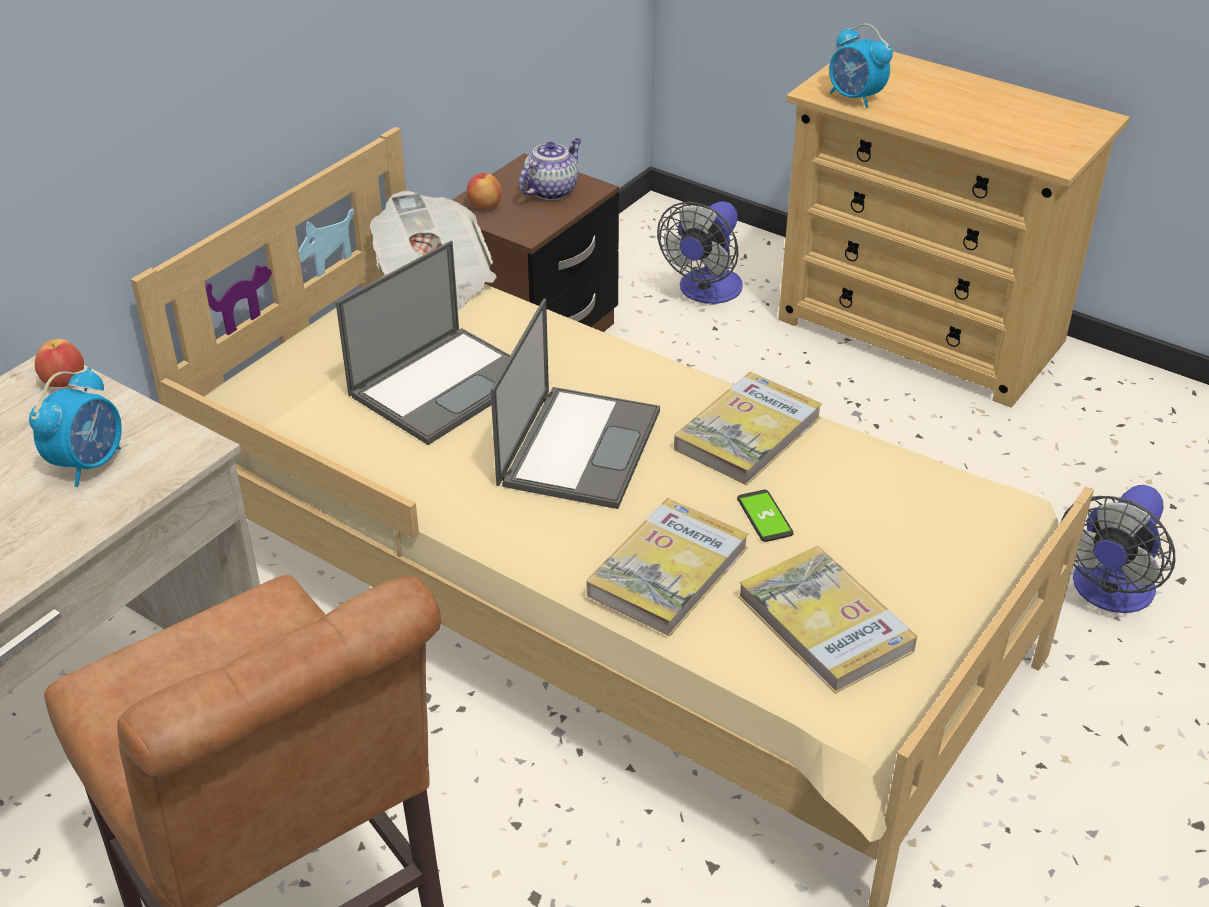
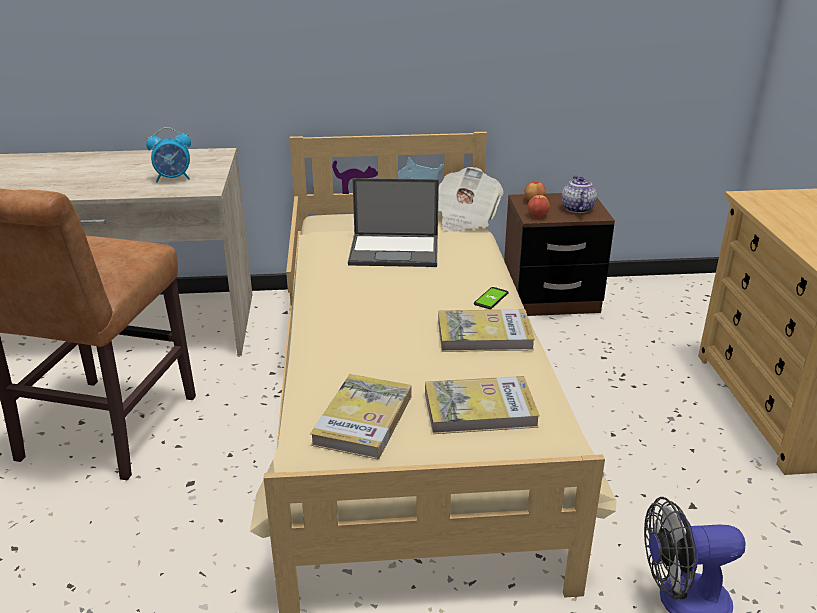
camera: 50 degrees right, 10 degrees down
(64, 381) = (218, 157): apple -> apple (537, 216)
(551, 190) = (577, 208): teapot -> teapot turned 90 degrees counterclockwise
(579, 446) = (402, 297): laptop -> none
(668, 571) = (343, 357): book -> book (480, 409)
(705, 292) = (675, 325): fan -> none
(764, 517) = (424, 367): phone -> phone (491, 299)
(855, 98) = (766, 206): alarm clock -> none

